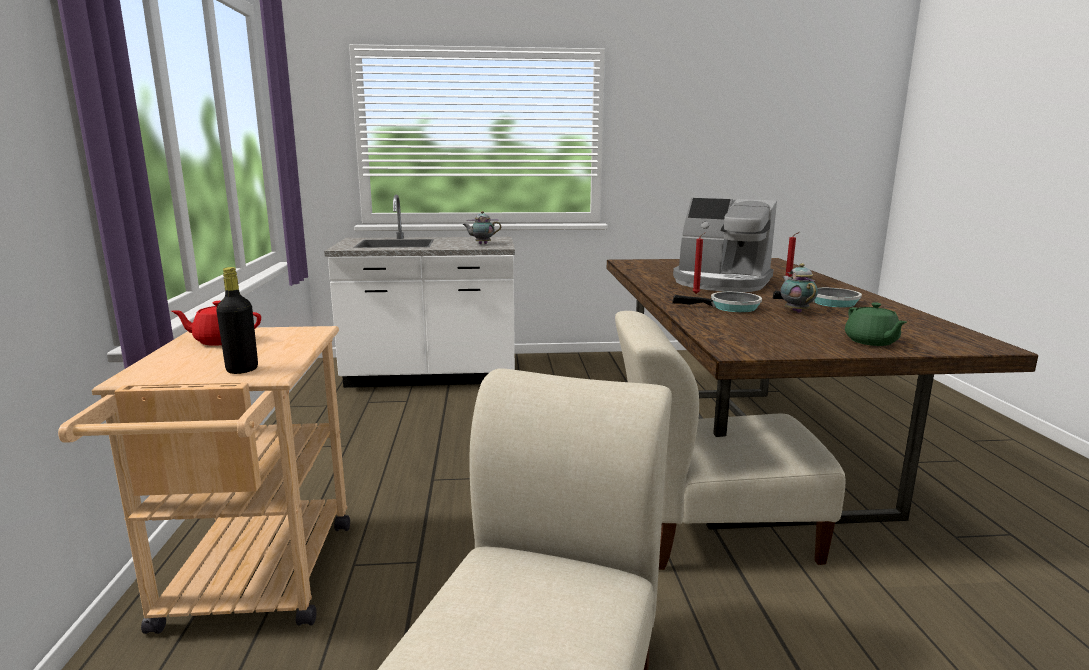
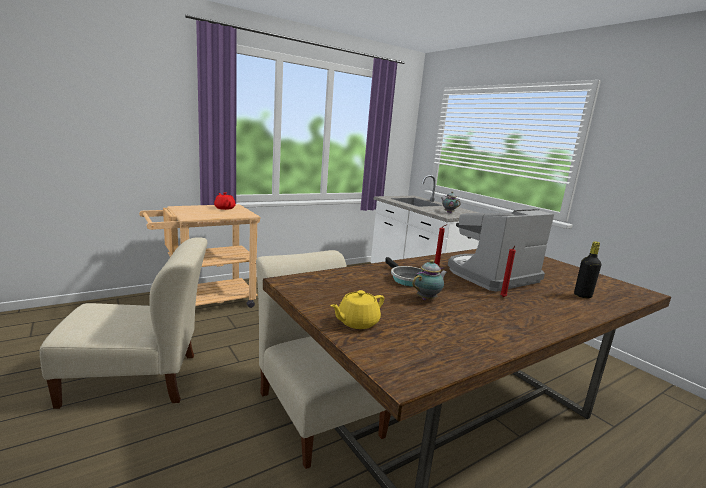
camera: 60 degrees right, 0 degrees up
(242, 369) = (191, 214): black bottle -> black bottle (582, 295)
(721, 283) = (491, 275): coffee machine -> coffee machine turned 60 degrees clockwise
(829, 303) = (482, 312): frying pan -> none
(871, 342) = (357, 322): green teapot -> yellow teapot

